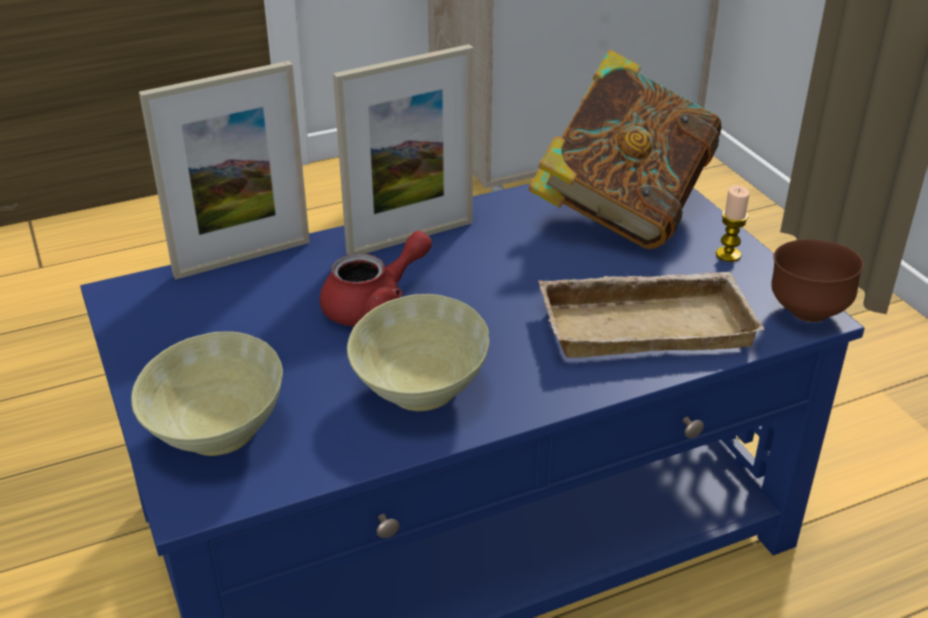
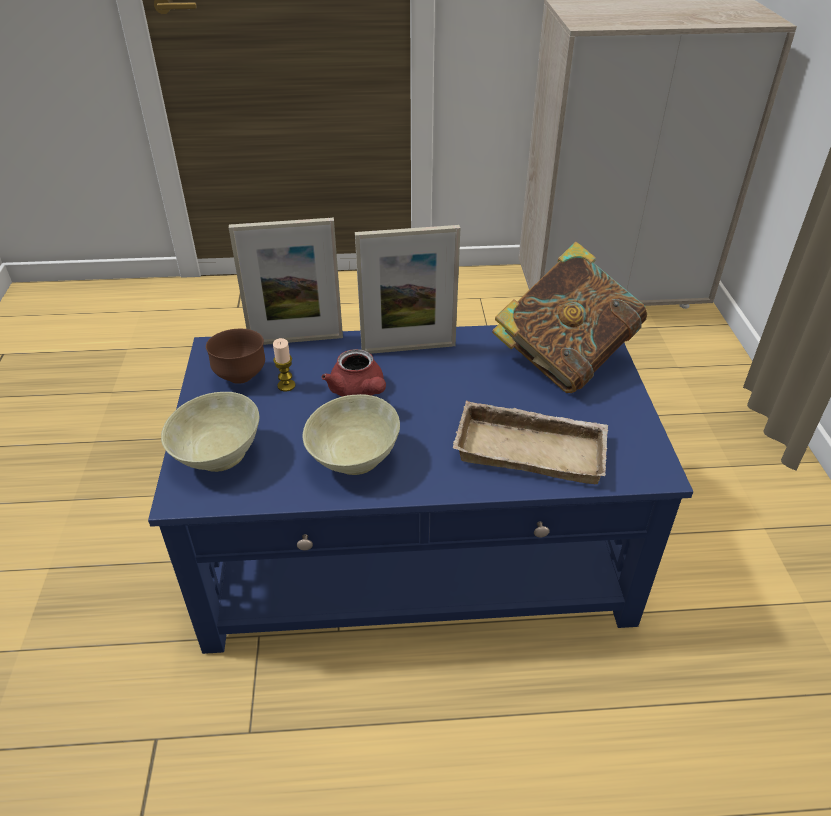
camera: 20 degrees right, 5 degrees up
(374, 305) = (359, 391): red teapot -> red teapot turned 75 degrees clockwise
(728, 255) = (622, 410): candle -> candle (286, 385)
(806, 312) = (655, 468): brown bowl -> brown bowl (241, 376)

